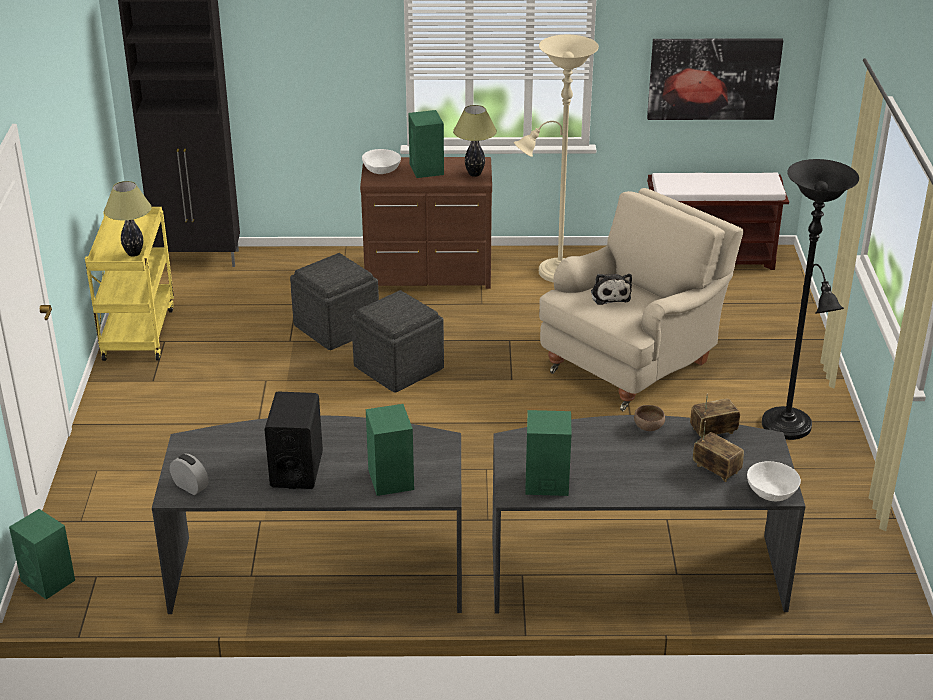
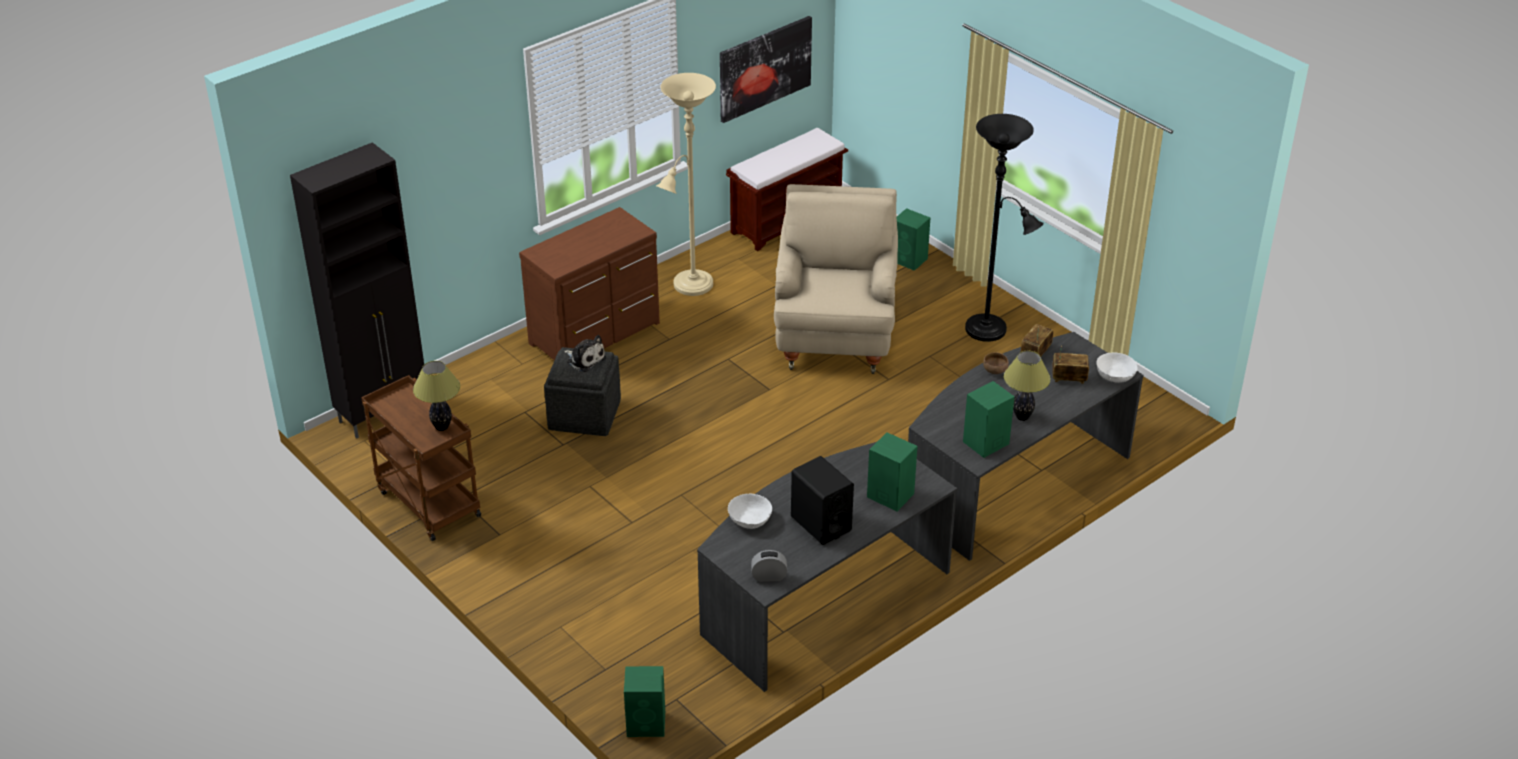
camera: 40 degrees left, 5 degrees up
(138, 333) = (427, 503): yellow cart -> brown cart
(382, 169) = (551, 256): white bowl -> white bowl (750, 519)
(398, 367) = (676, 422): grey ottoman -> none
(426, 170) = (587, 240): green speaker -> green speaker (910, 260)
(474, 174) = (629, 228): table lamp -> table lamp (1022, 417)
(610, 295) = (826, 285): plush toy -> plush toy (585, 359)

